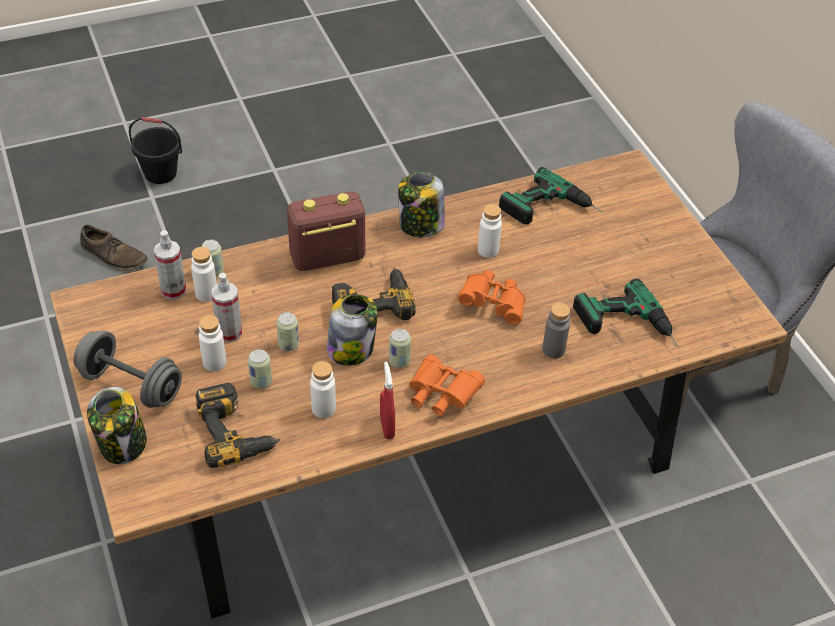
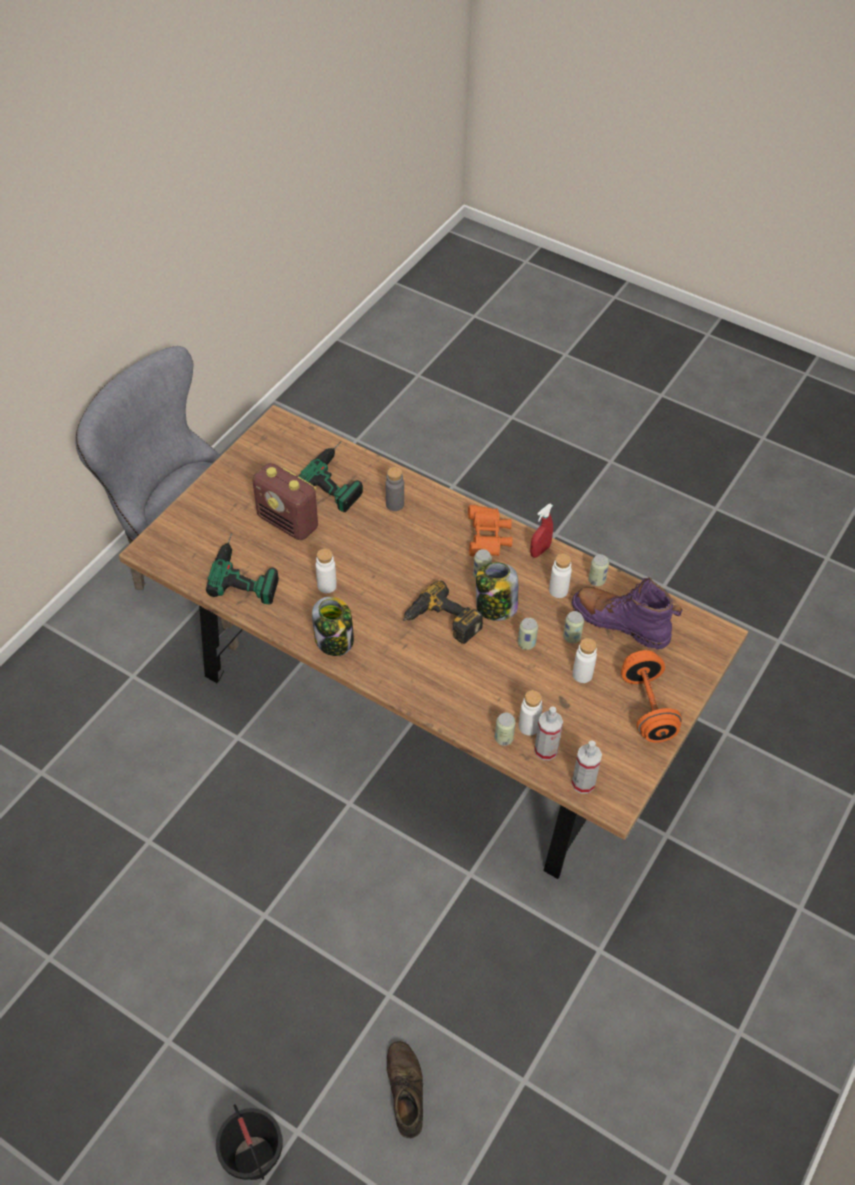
camera: 125 degrees left, 5 degrees up
(123, 444) = (692, 675): jar -> none
(131, 385) = (647, 708): grey dumbbell -> orange dumbbell
(229, 333) = (549, 685): spray bottle -> spray bottle (583, 783)
(236, 432) = (621, 623): power drill -> purple boot
(305, 449) = (596, 580): none -> can
(327, 258) = (423, 676): radio -> radio (288, 522)
(493, 304) = (381, 554): orange binoculars -> none

